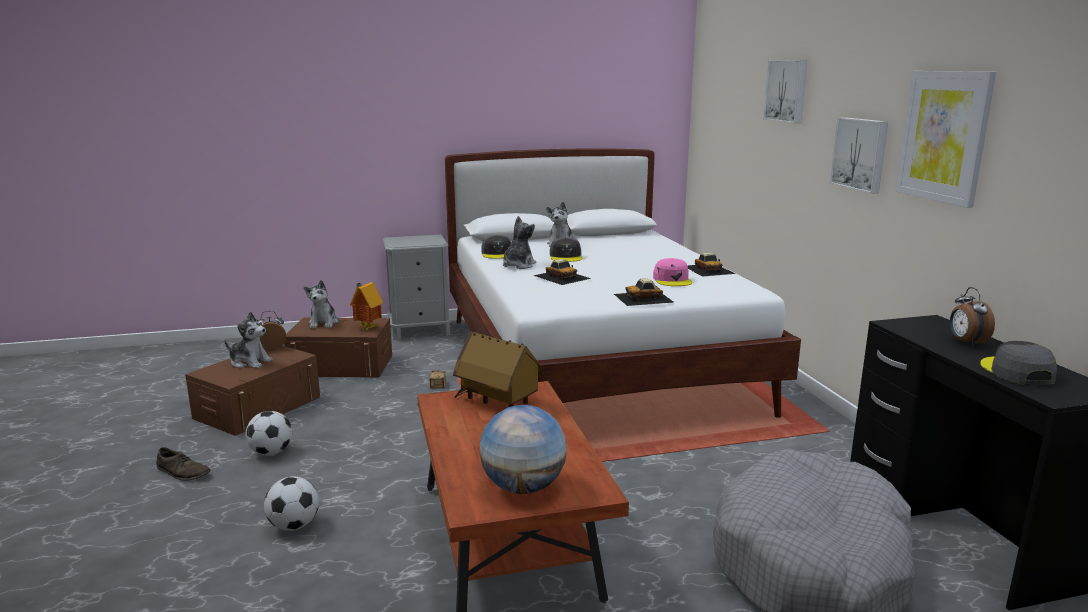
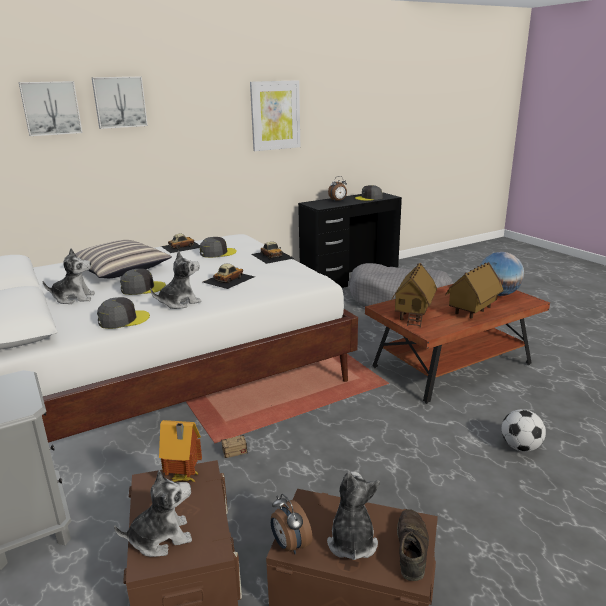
camera: 105 degrees left, 5 degrees up
(183, 472) = (528, 564): brown shoe -> brown shoe (411, 548)
(271, 452) = (442, 513): football -> none
(472, 443) = (472, 311): none -> toy house
(518, 265) = (179, 302): plush toy -> plush toy turned 135 degrees clockwise
(632, 252) = (120, 269): none -> pillow
(672, 280) = (217, 253): pink cap -> grey cap
(861, 154) = (216, 136): picture -> picture (51, 108)

